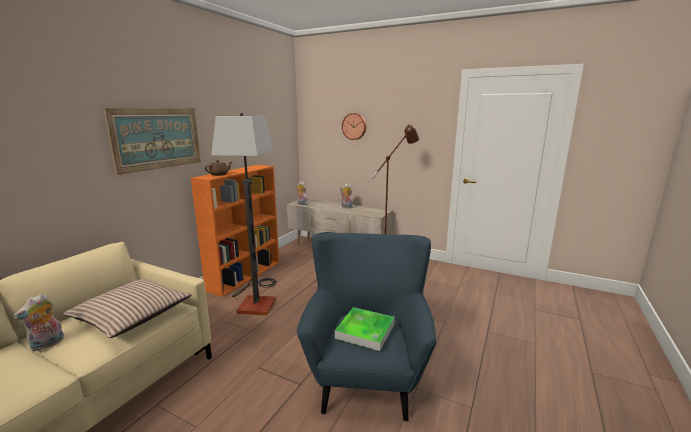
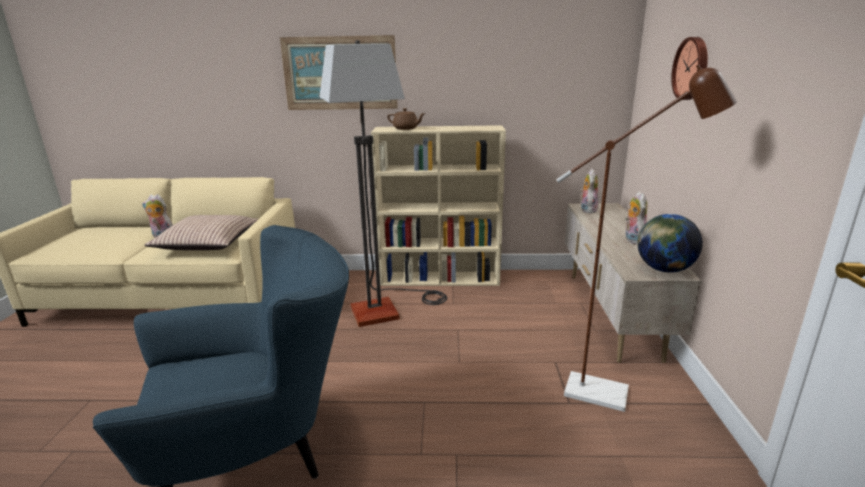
camera: 65 degrees right, 5 degrees up
(245, 275) = (441, 278): orange bookcase -> beige bookcase
(365, 331) = (203, 377): tray -> none
(379, 211) = (664, 269): none -> globe

